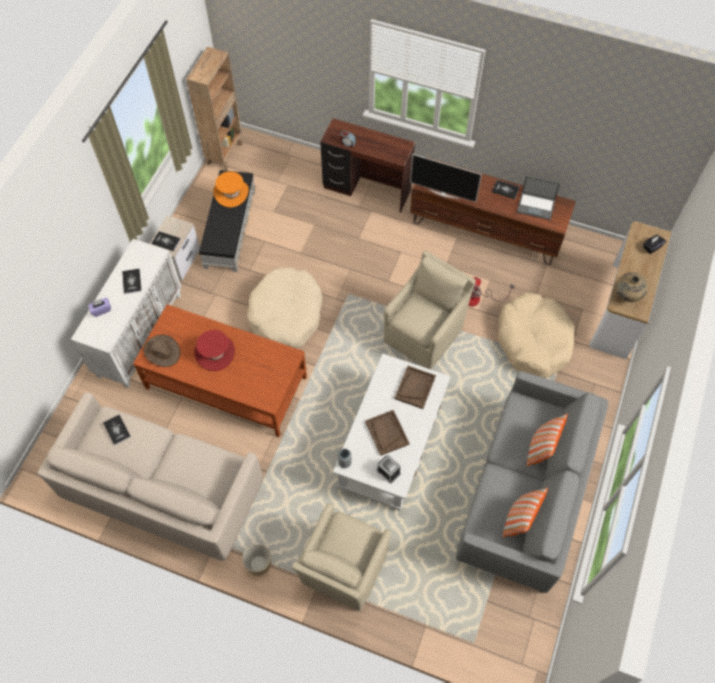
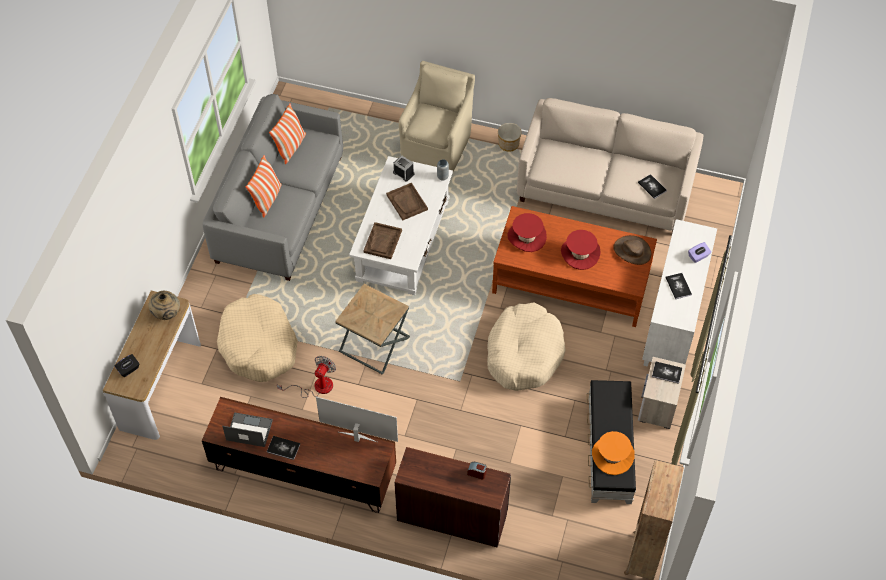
camera: 175 degrees right, 5 degrees down
(265, 376) = (527, 237): none -> red hat
(424, 333) = (374, 344): beige armchair -> brown side table

